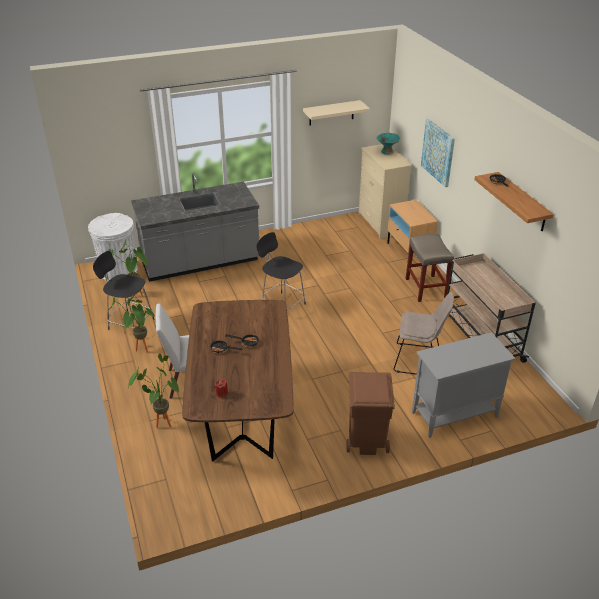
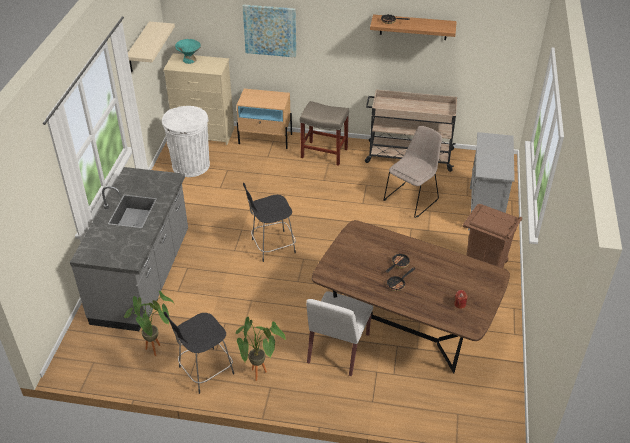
camera: 60 degrees left, 5 degrees up
(119, 272) = (94, 351): white trash can -> white trash can (191, 165)
(161, 422) = (380, 393): potted plant -> none

